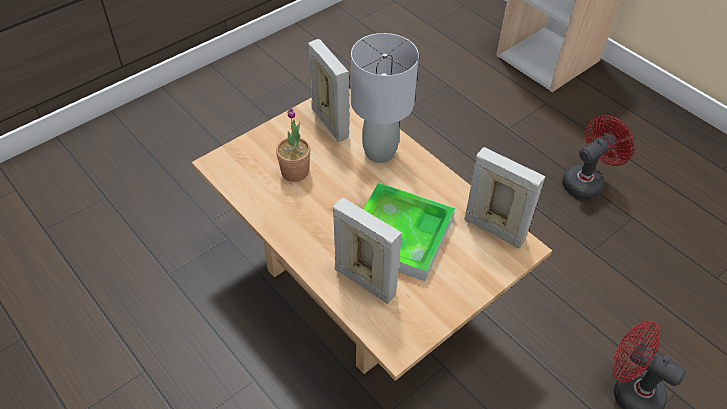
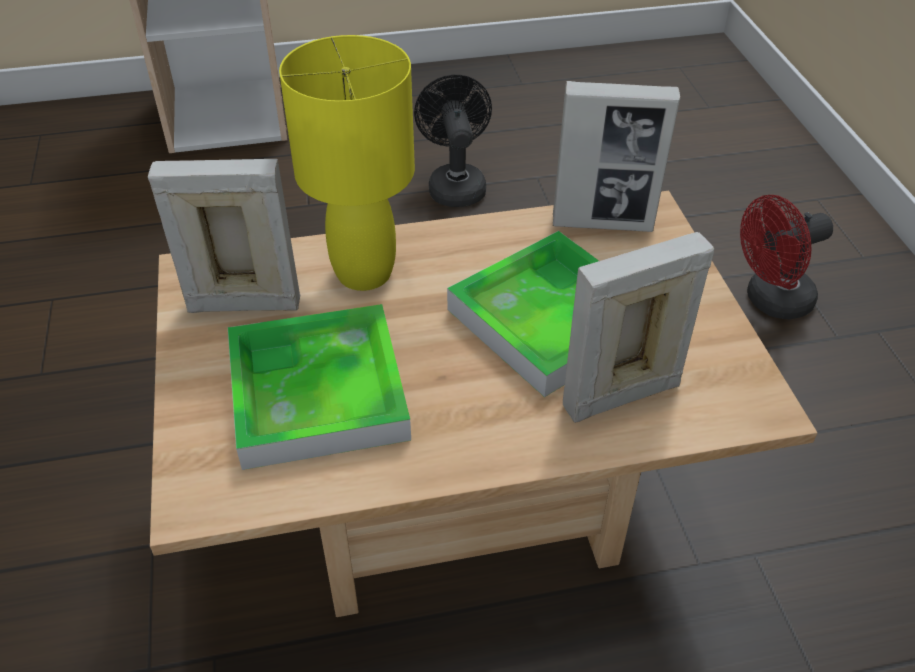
camera: 60 degrees left, 5 degrees down
(295, 172) = (318, 392): potted plant -> tray
(379, 152) = (363, 272): grey table lamp -> yellow table lamp
(494, 230) = (603, 223): picture frame -> picture frame turned 150 degrees counterclockwise
(586, 181) = (455, 185): red fan -> black fan

